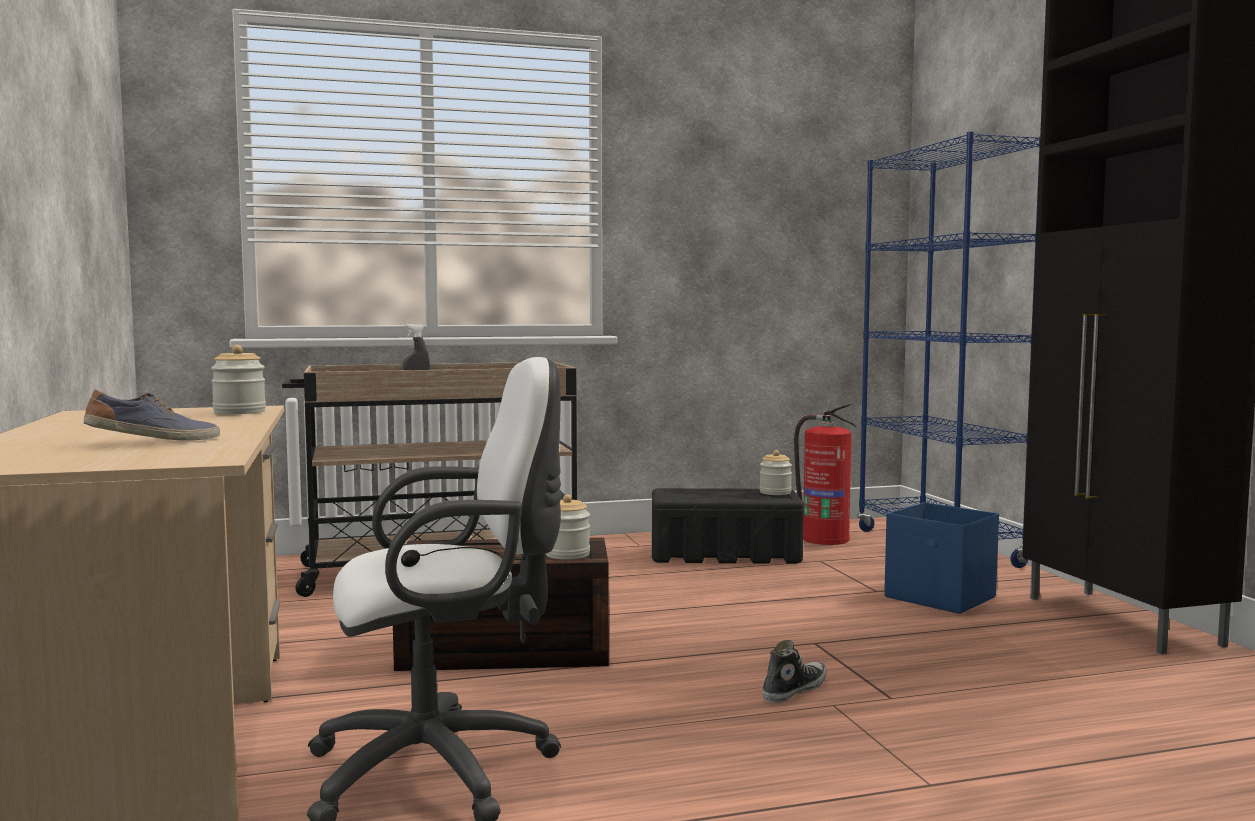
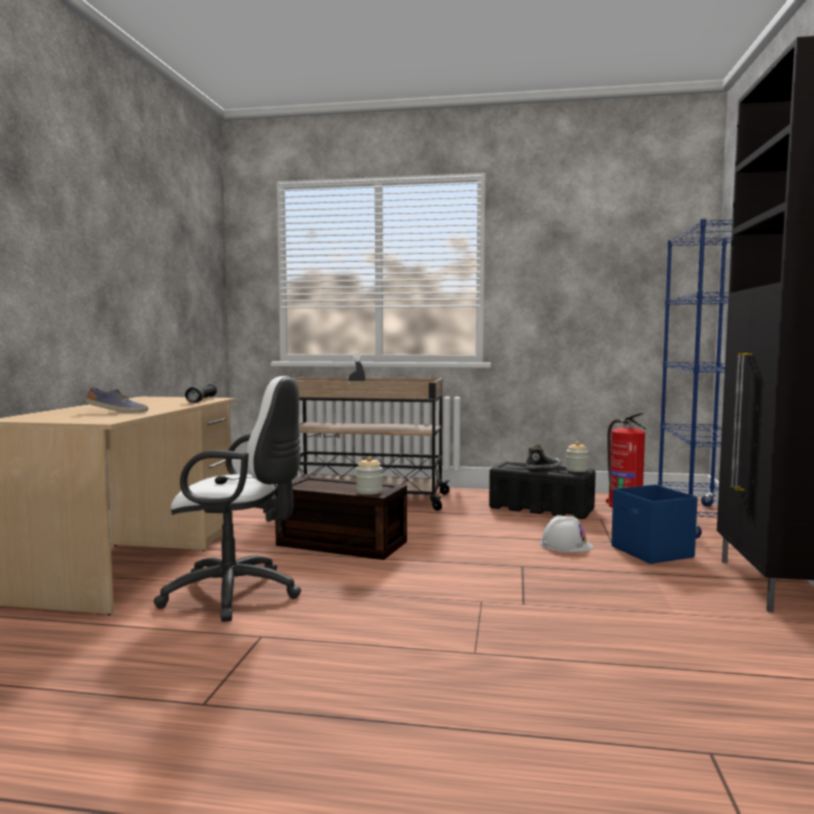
camera: 25 degrees right, 0 degrees up
(239, 412) = (202, 400): jar -> black flashlight
(794, 690) = (469, 589): shoe -> shoe (543, 467)
(827, 603) = (566, 545): none -> white hard hat

